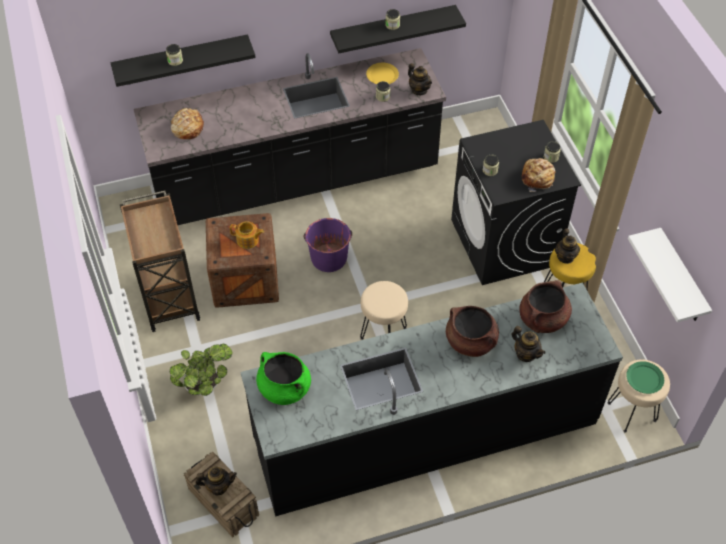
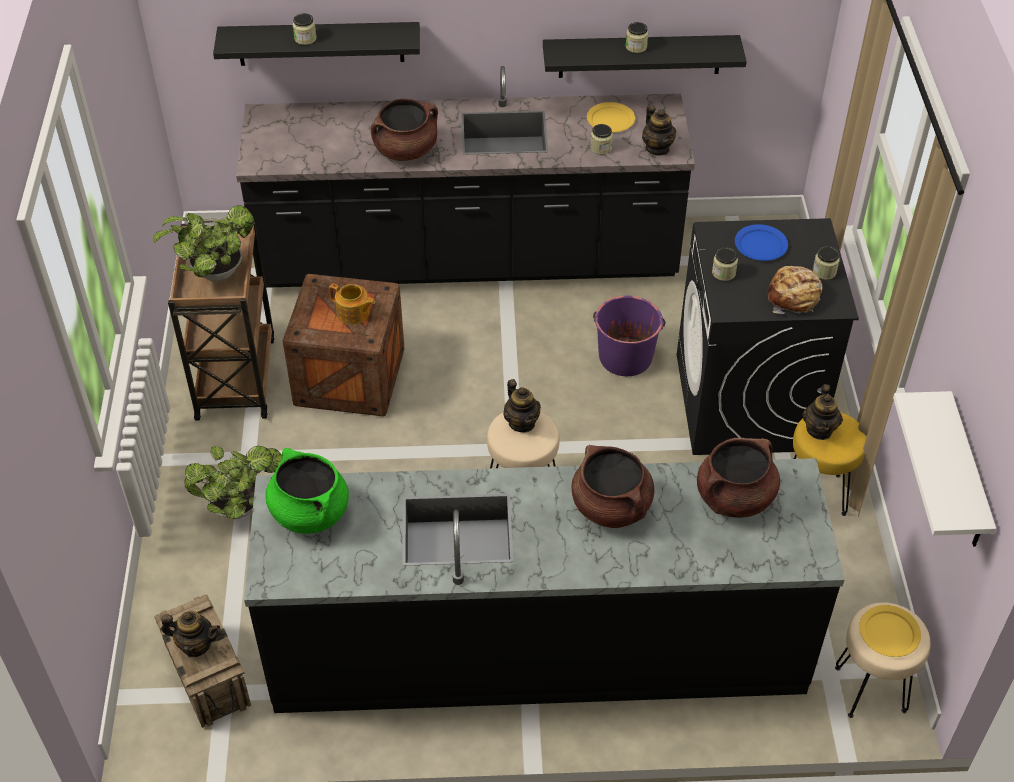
camera: 15 degrees right, 5 degrees down
(154, 235) = (214, 273): none -> potted plant
(187, 128) = (309, 141): bread -> none
(255, 122) = (405, 150): none -> brown cooking pot
(328, 257) = (478, 371): purple bucket -> purple bucket (625, 356)
(507, 146) = (761, 245): none -> blue plate
(526, 354) = (690, 542): teapot -> teapot (522, 423)
(645, 378) = (889, 633): green plate -> yellow plate

